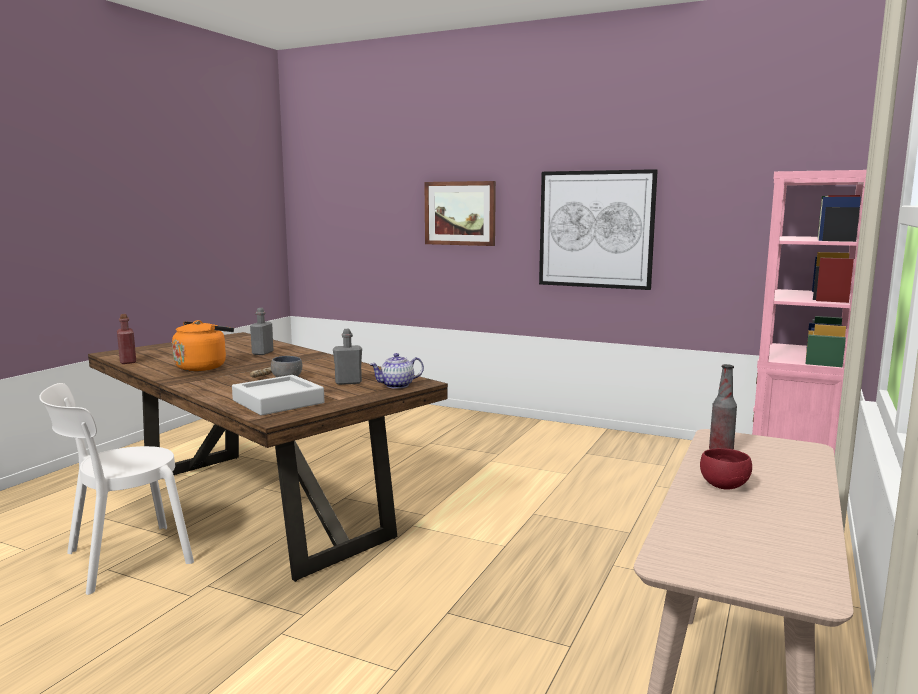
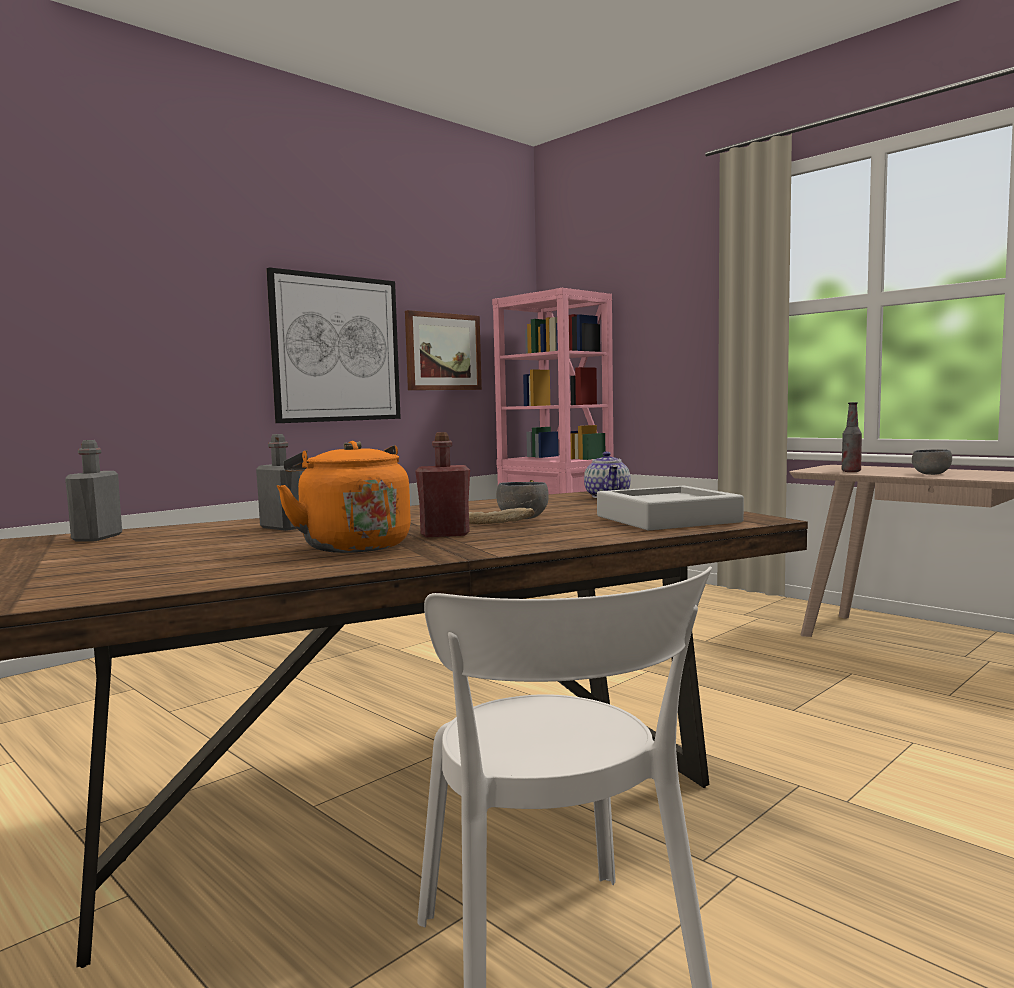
camera: 70 degrees left, 5 degrees down
(128, 361) = (169, 586): red bottle -> red bottle (444, 534)
(348, 382) = (573, 505): grey bottle -> grey bottle (97, 538)
(460, 213) = (140, 319): picture -> picture (443, 352)
(722, 485) = (929, 474): red bowl -> grey bowl

